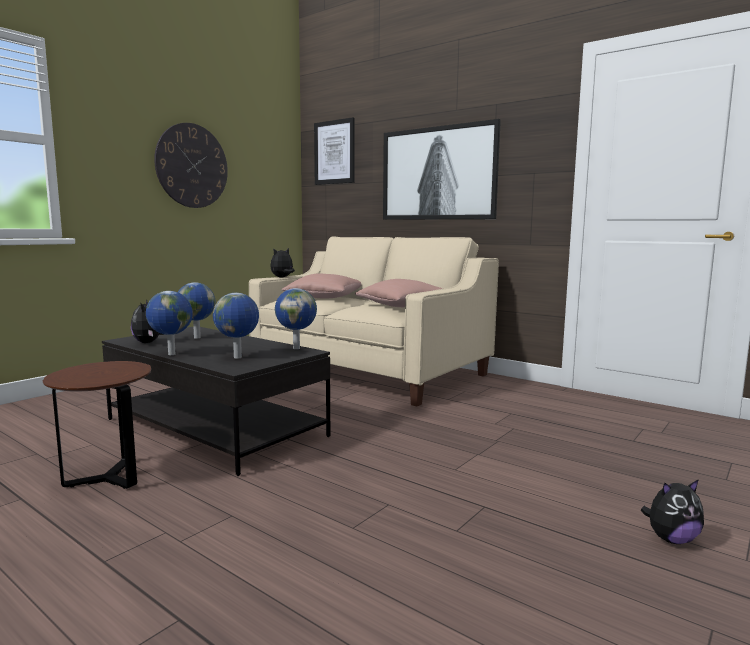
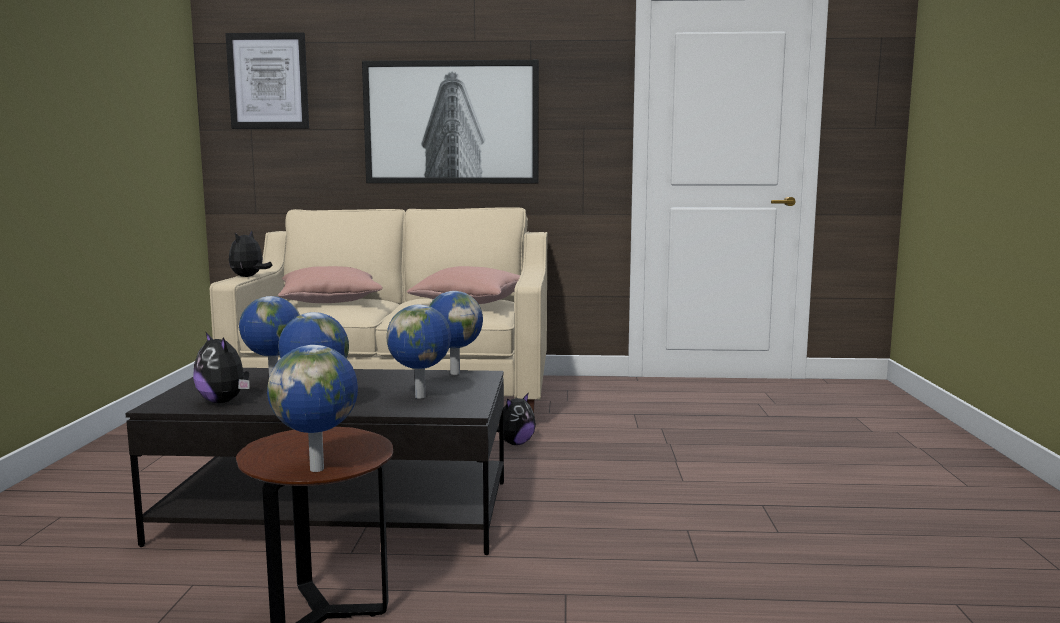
camera: 35 degrees left, 0 degrees up
(72, 381) = (319, 468): none -> globe
(192, 166) = (78, 97): wall clock -> none
(671, 539) = (912, 486): plush toy -> plush toy (515, 443)

